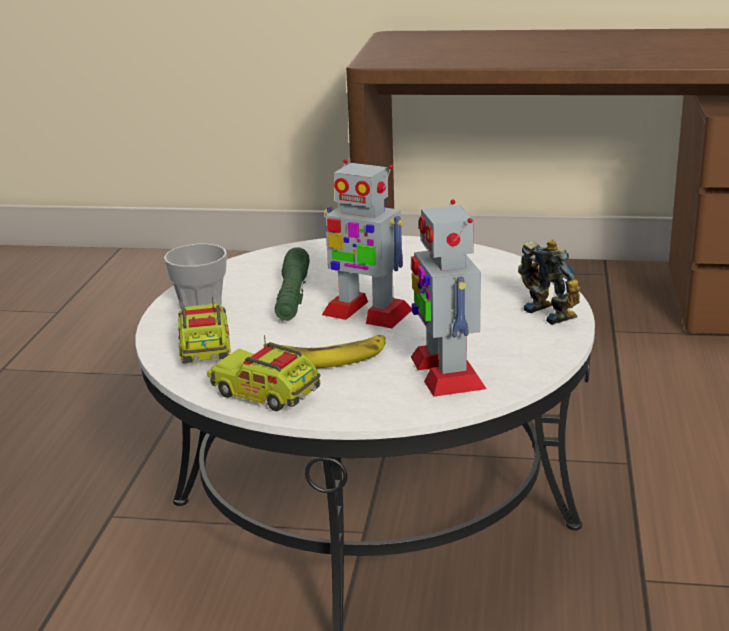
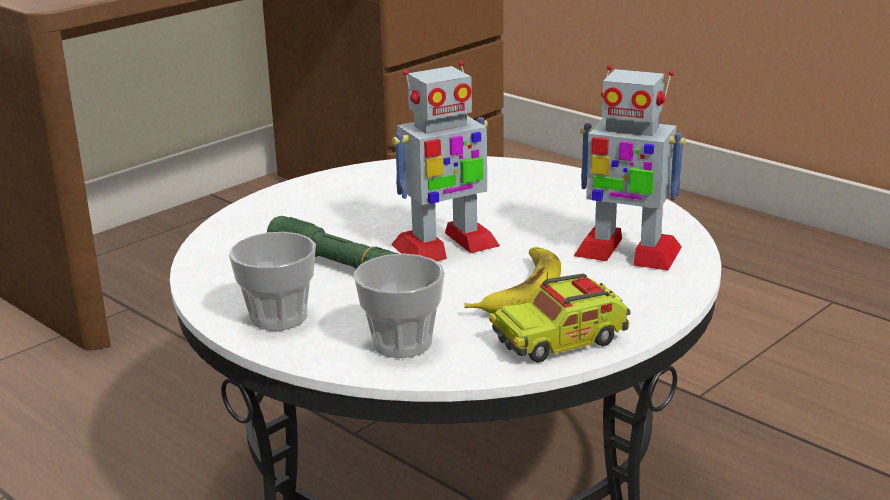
camera: 55 degrees left, 0 degrees up
(205, 349) = (402, 343): toy truck -> cup
(552, 312) = (567, 181): toy robot -> none

